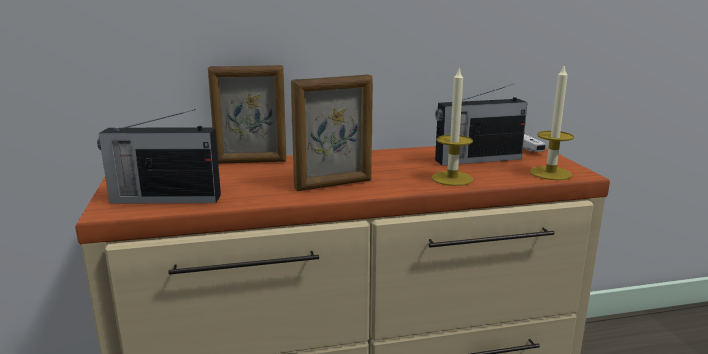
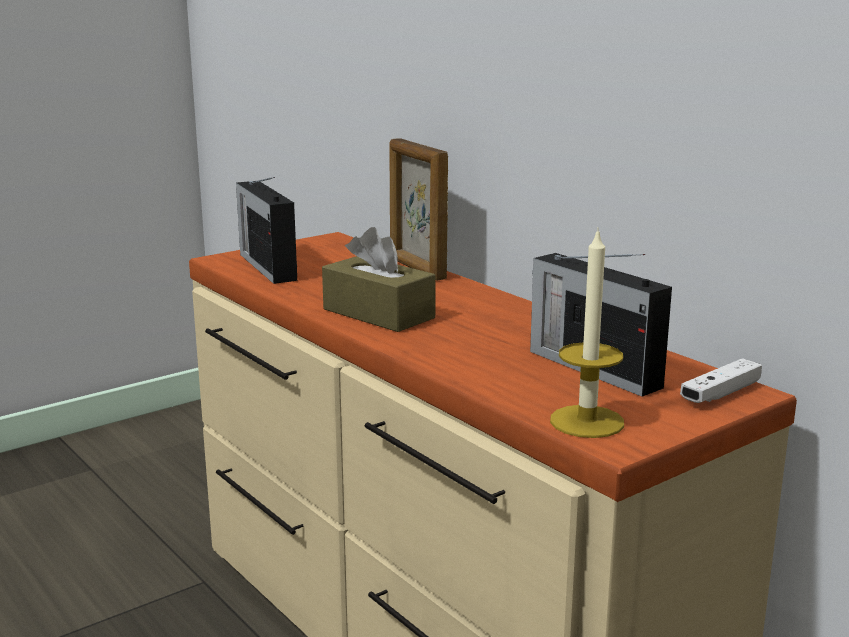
camera: 65 degrees right, 0 degrees up
(334, 184) = (378, 313): picture frame -> brown tissue box
(452, 178) = (474, 364): candle -> none

